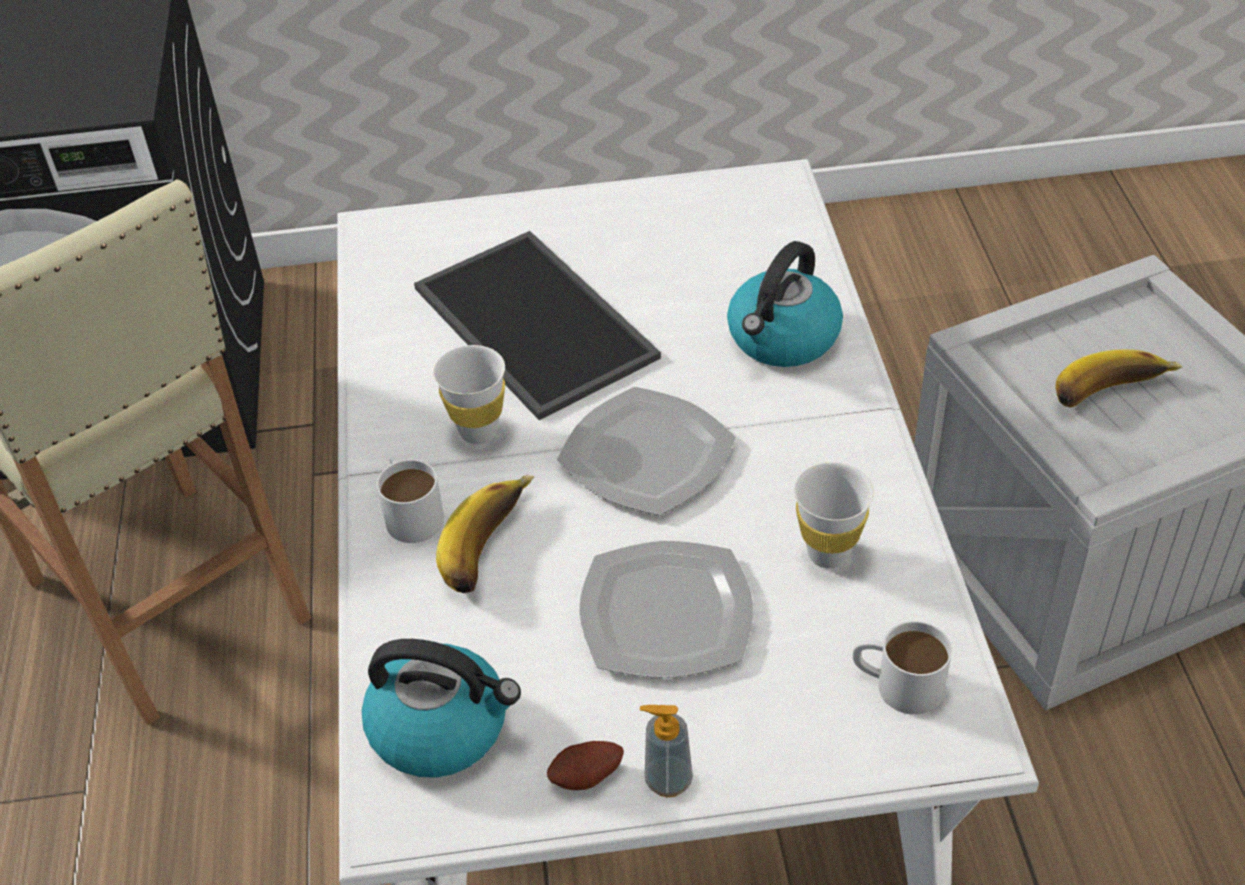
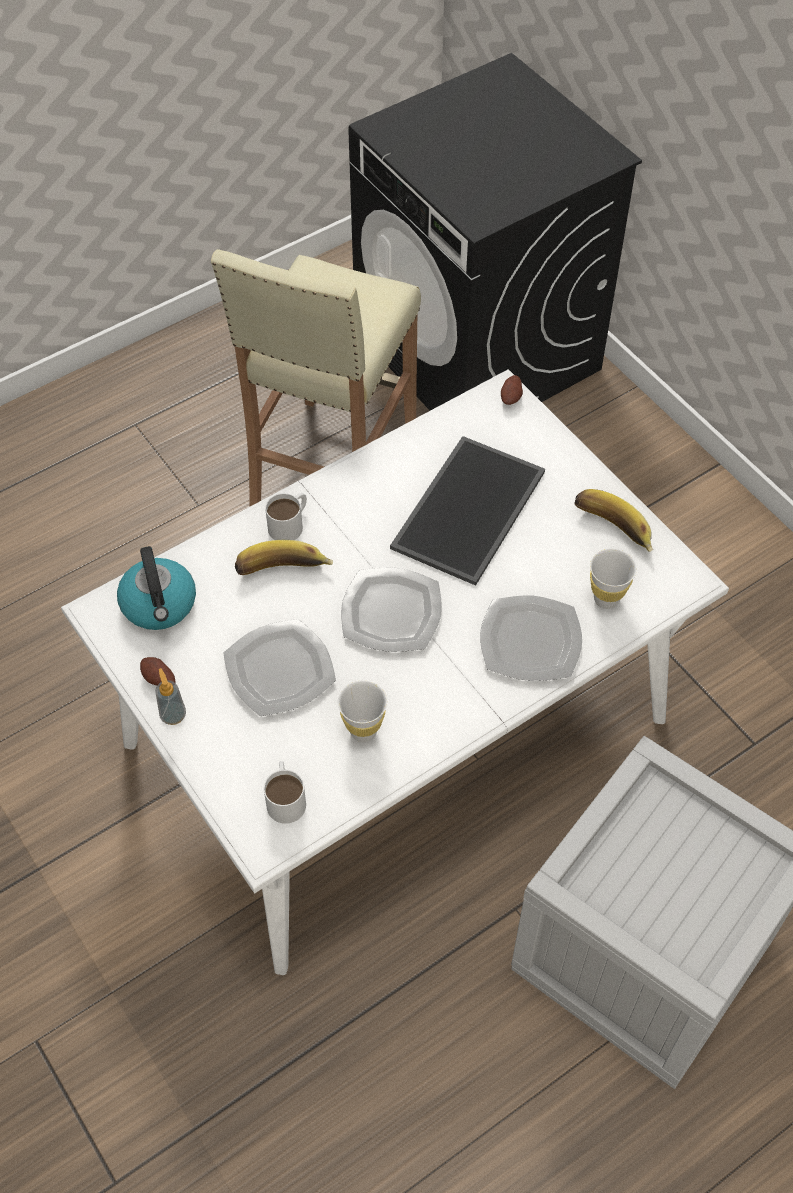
camera: 60 degrees right, 10 degrees up
(388, 224) = (511, 397): none -> potato
(479, 431) = (365, 525): white cup -> white cup (606, 599)
(783, 339) = (531, 641): kettle -> plate
(1112, 397) = (656, 868): banana -> banana (611, 531)

